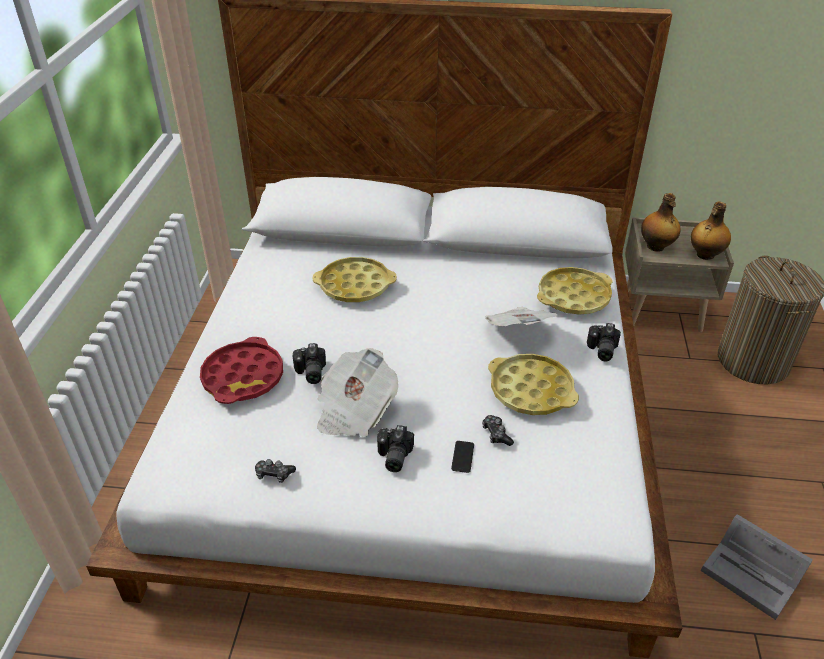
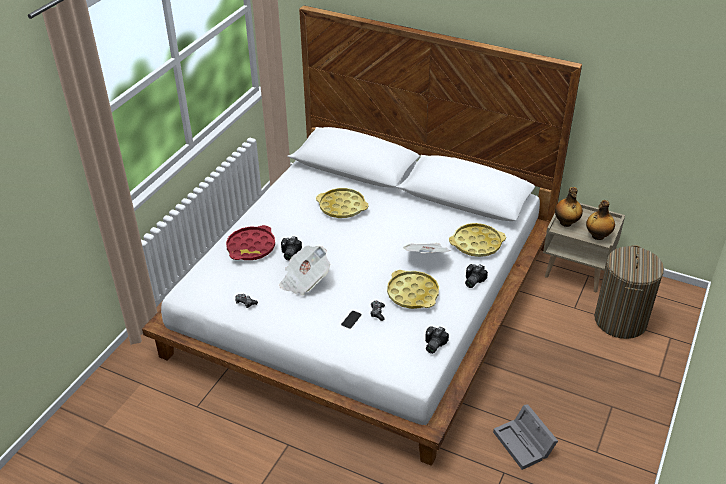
camera: 20 degrees right, 0 degrees up
(392, 457) = (313, 310): camera -> camera (433, 344)

